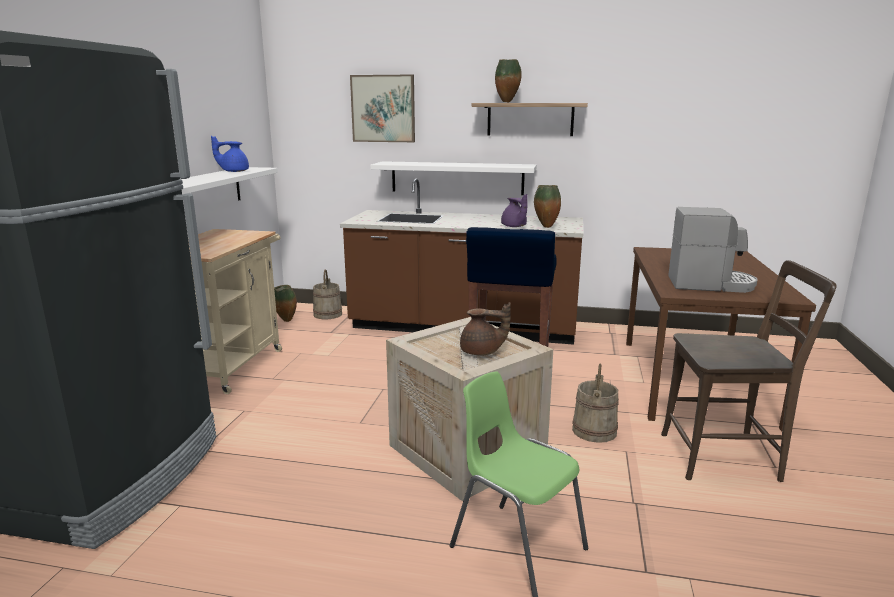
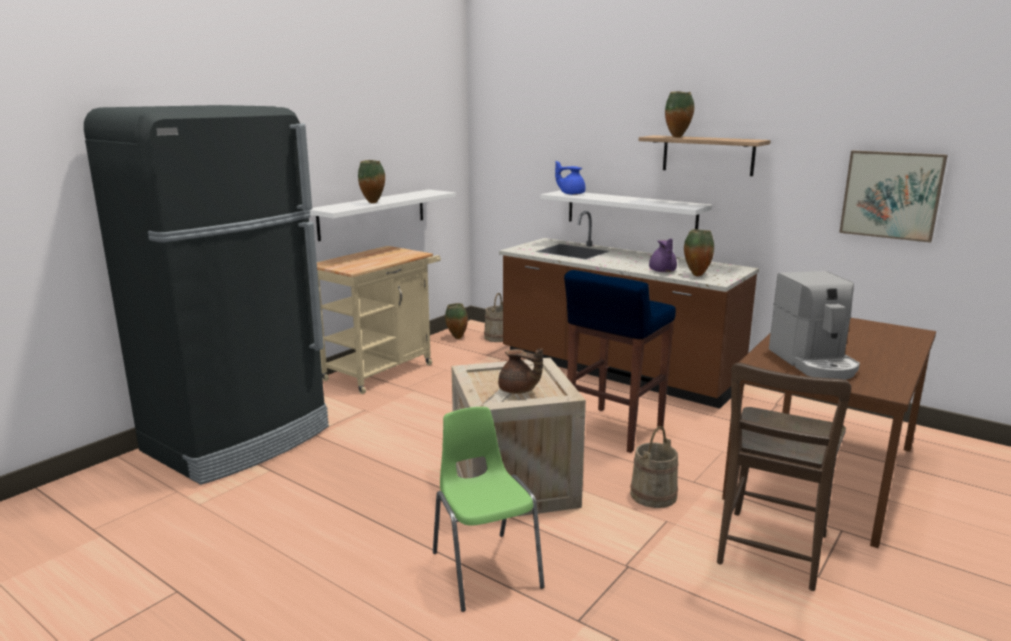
camera: 25 degrees right, 0 degrees up
(205, 179) = (373, 203): none -> vase
(234, 171) = (411, 194): blue teapot -> blue teapot (571, 194)
(383, 108) = (565, 137): picture -> picture (891, 195)
(710, 284) = (814, 362): coffee machine -> coffee machine turned 45 degrees clockwise
(726, 457) = (770, 553): brown chair -> brown chair turned 90 degrees clockwise

